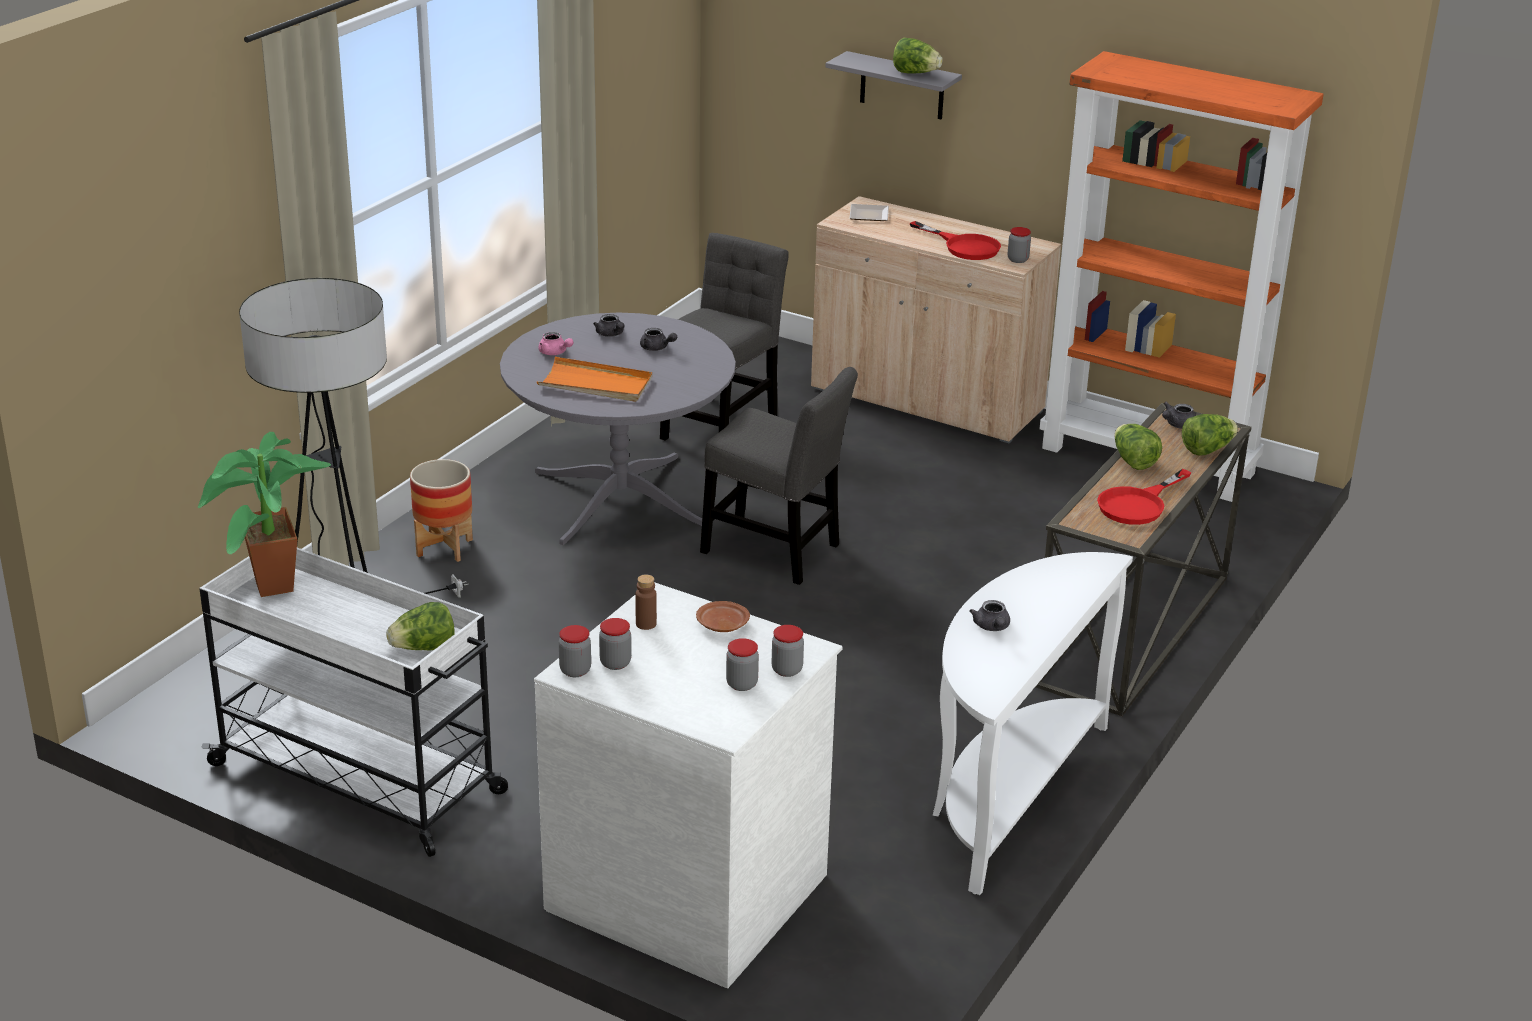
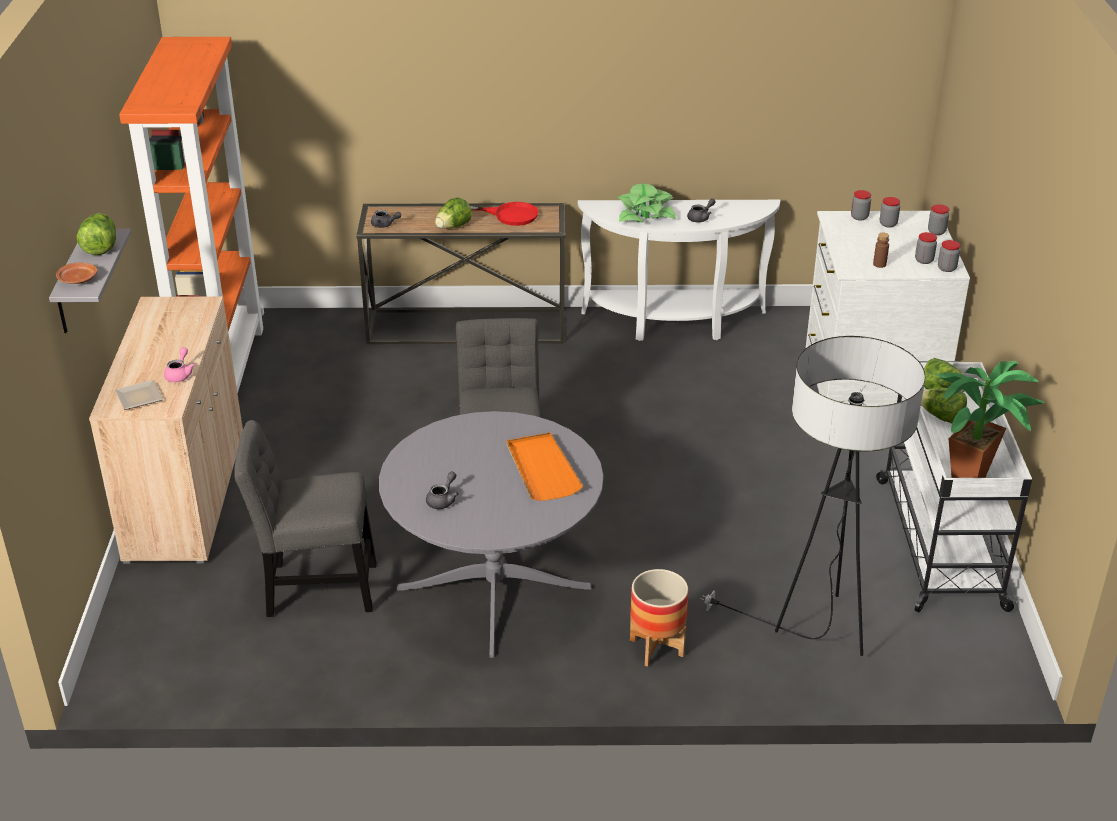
camera: 120 degrees left, 5 degrees up
(555, 353) = (507, 514): pink teapot -> pink teapot (180, 374)
(657, 348) = (447, 466): grey teapot -> none
(722, 625) = (848, 244): brown plate -> brown plate (78, 280)
(964, 246) = (182, 334): red frying pan -> none
(1018, 259) = (193, 305): jar -> jar (936, 232)
(1042, 590) = (646, 214): none -> potted plant
(1207, 450) = (412, 209): lettuce -> lettuce (941, 417)

